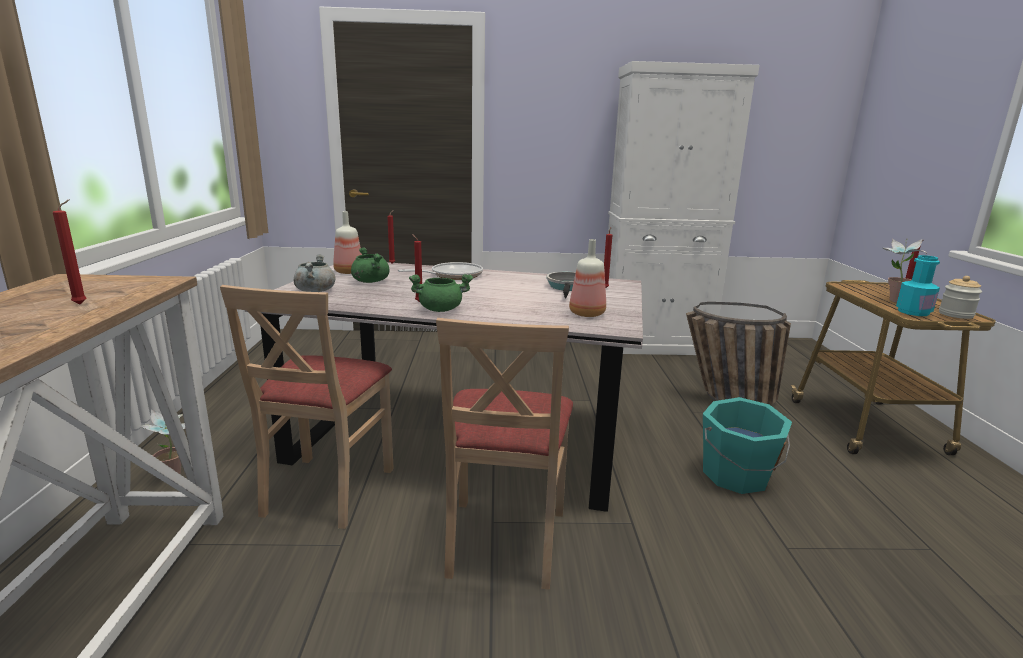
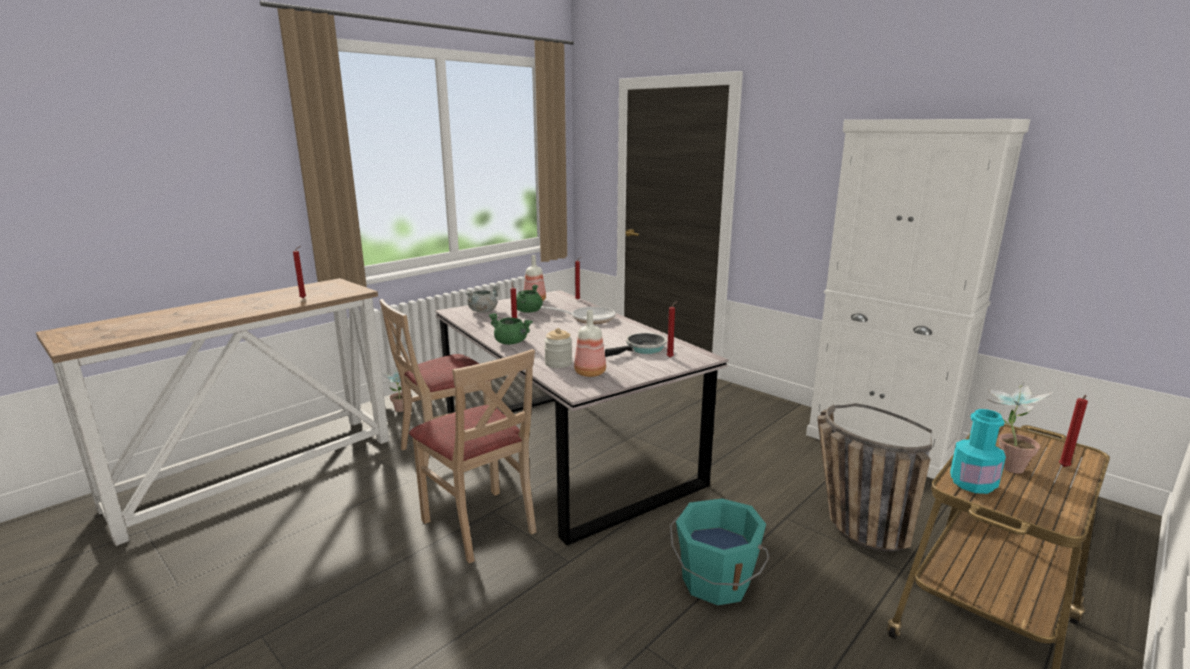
camera: 45 degrees right, 0 degrees up
(504, 540) = (480, 524): beige chair -> beige chair turned 90 degrees counterclockwise
(955, 314) = (1034, 508): jar -> jar (558, 363)

